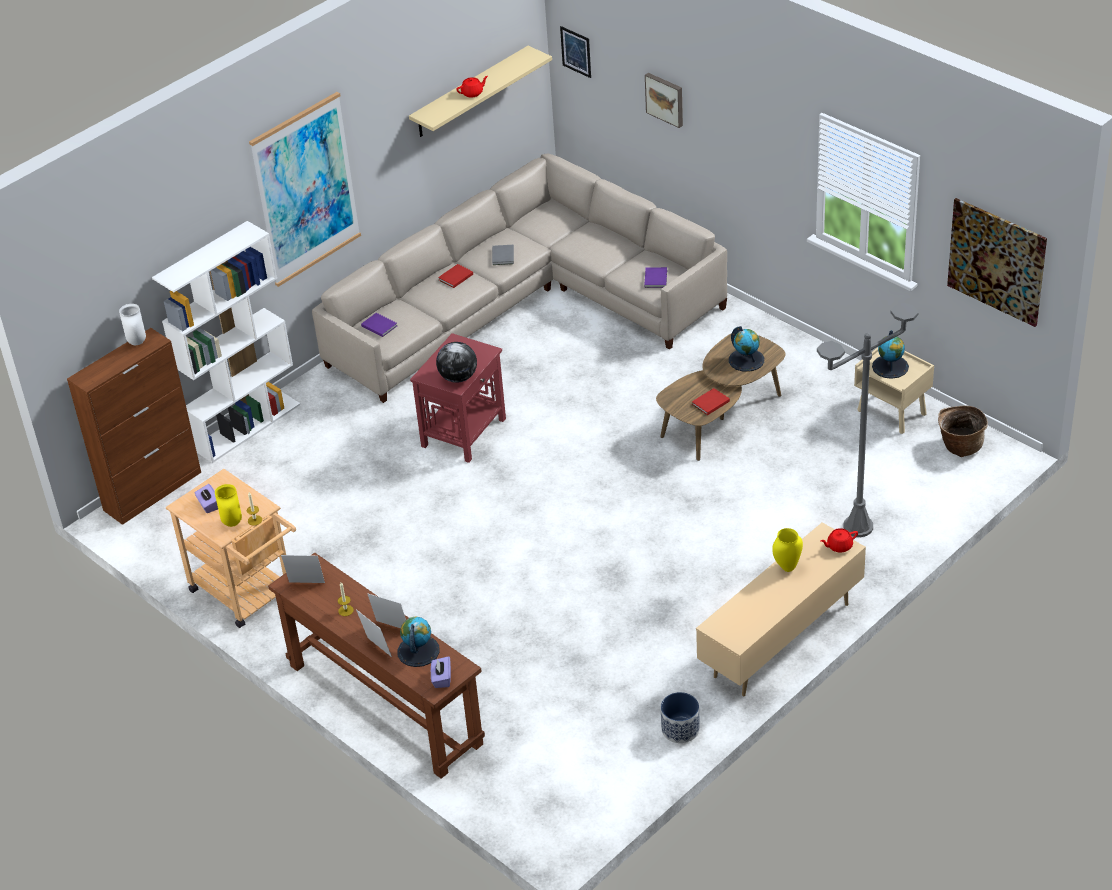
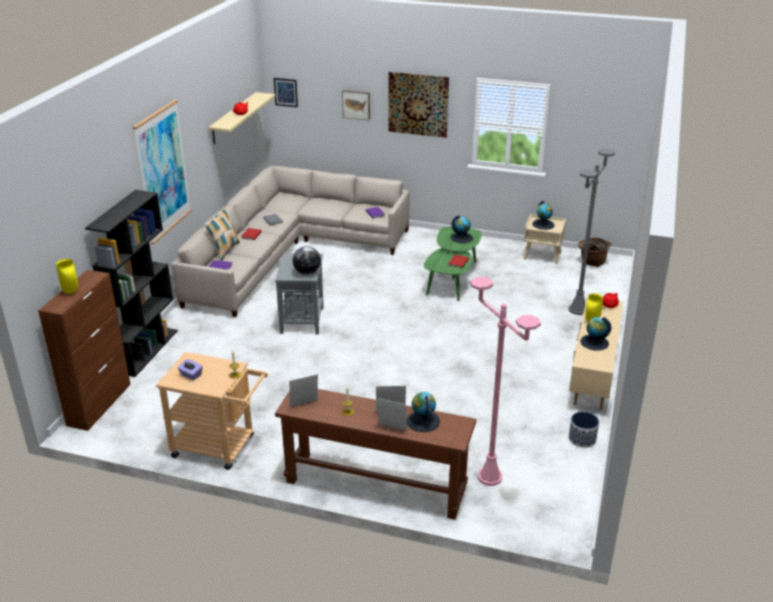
camera: 30 degrees left, 10 degrees down
(136, 342) = (82, 279): white vase -> none
(233, 523) = (219, 381): yellow vase -> yellow vase (71, 291)
(246, 426) = (146, 350): white bookcase -> black bookcase
(404, 297) = (224, 250): none -> pillow
(441, 679) = (455, 433): purple tissue box -> none
(464, 433) = (302, 320): red side table -> grey side table
(523, 740) = (490, 477): none -> pink floor lamp
(721, 417) = (452, 278): brown coffee table -> green coffee table
(759, 601) = (594, 342): none -> globe
(997, 261) = (606, 138): picture -> picture (418, 104)

